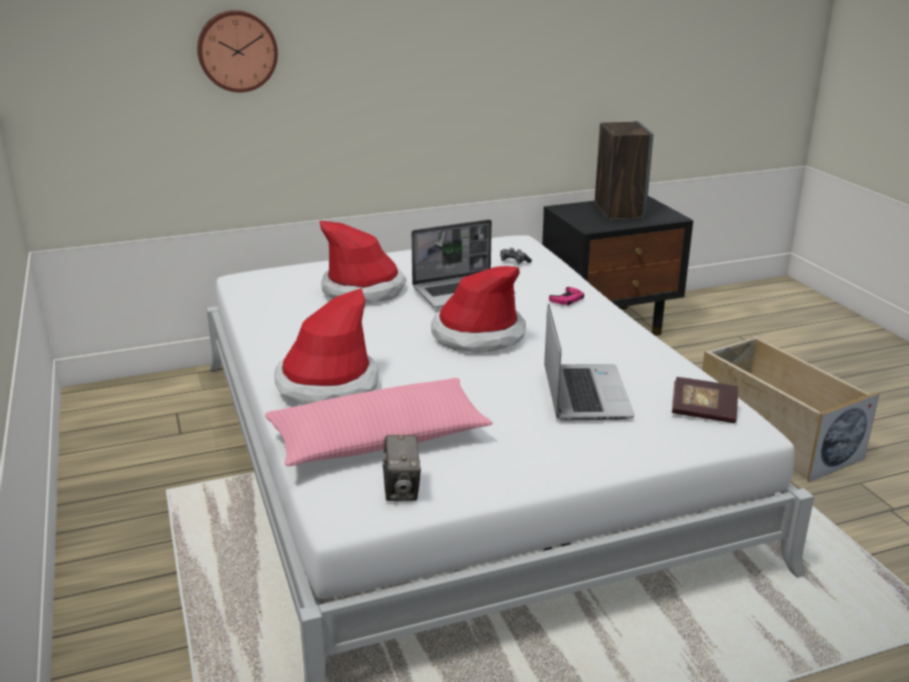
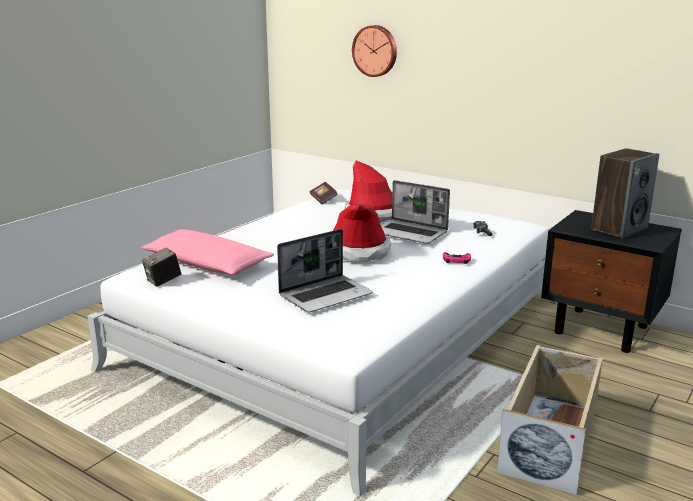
camera: 55 degrees right, 5 degrees down
(327, 385) = (246, 239): hat -> none
(703, 412) = (351, 333): book -> book (323, 199)

